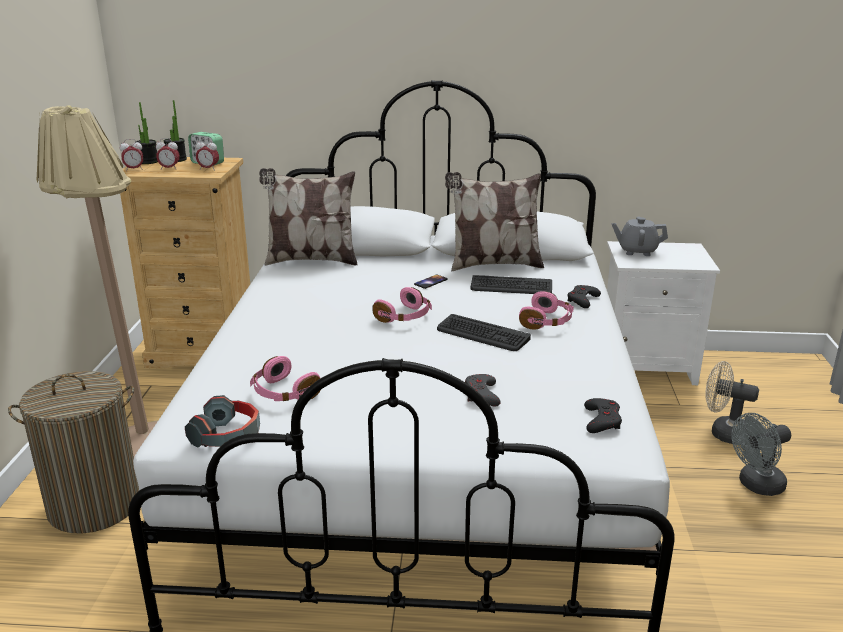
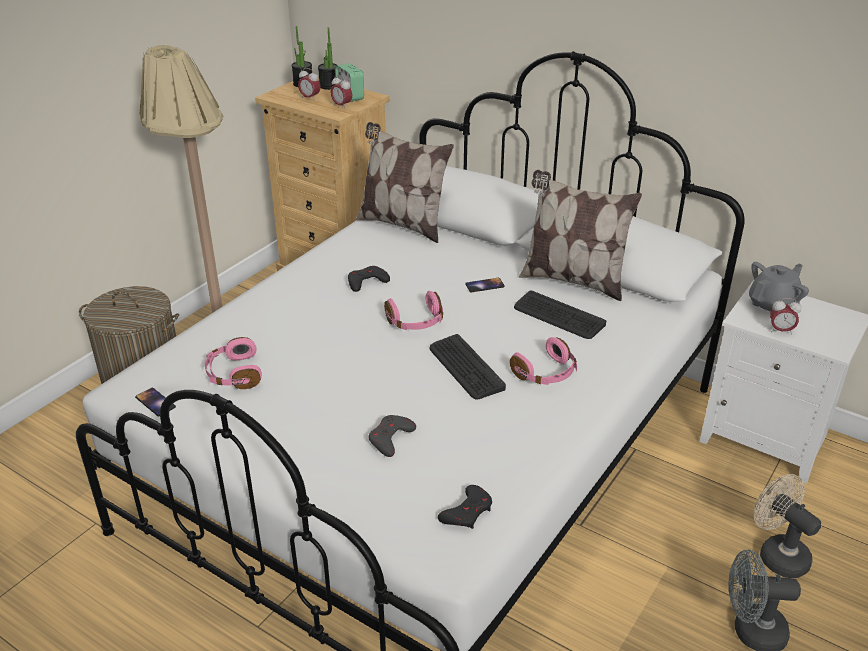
camera: 30 degrees right, 10 degrees up
(134, 169) = (280, 93): alarm clock -> alarm clock (780, 330)
(228, 435) = (155, 402): headphones -> phone
(582, 300) = (615, 357): black game controller -> black game controller (367, 282)
(637, 251) = (772, 305): grey teapot -> grey teapot turned 105 degrees clockwise

